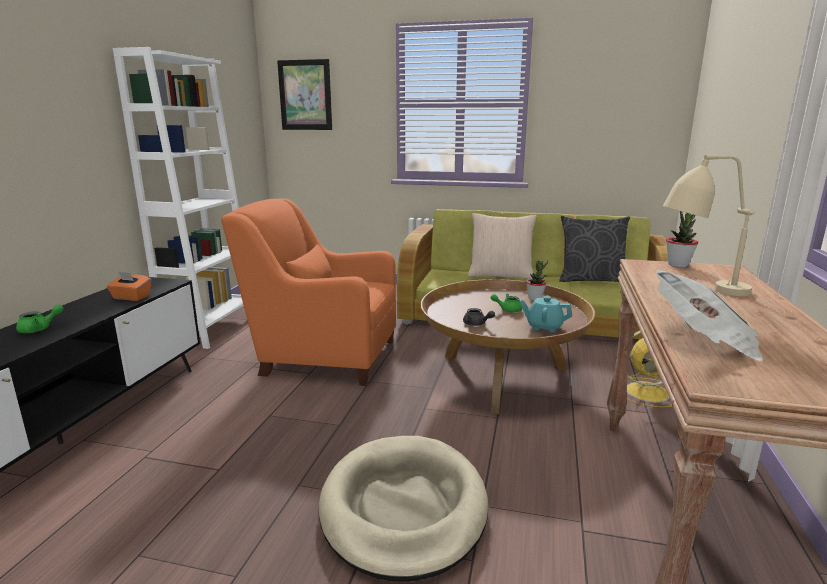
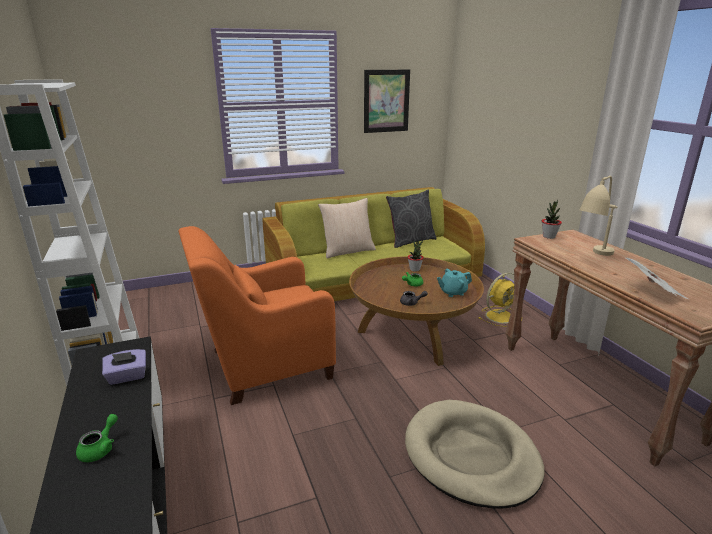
camera: 35 degrees left, 5 degrees up
(131, 297) = (127, 377): orange tissue box -> purple tissue box
(305, 95) = (112, 100): picture -> picture (386, 101)

